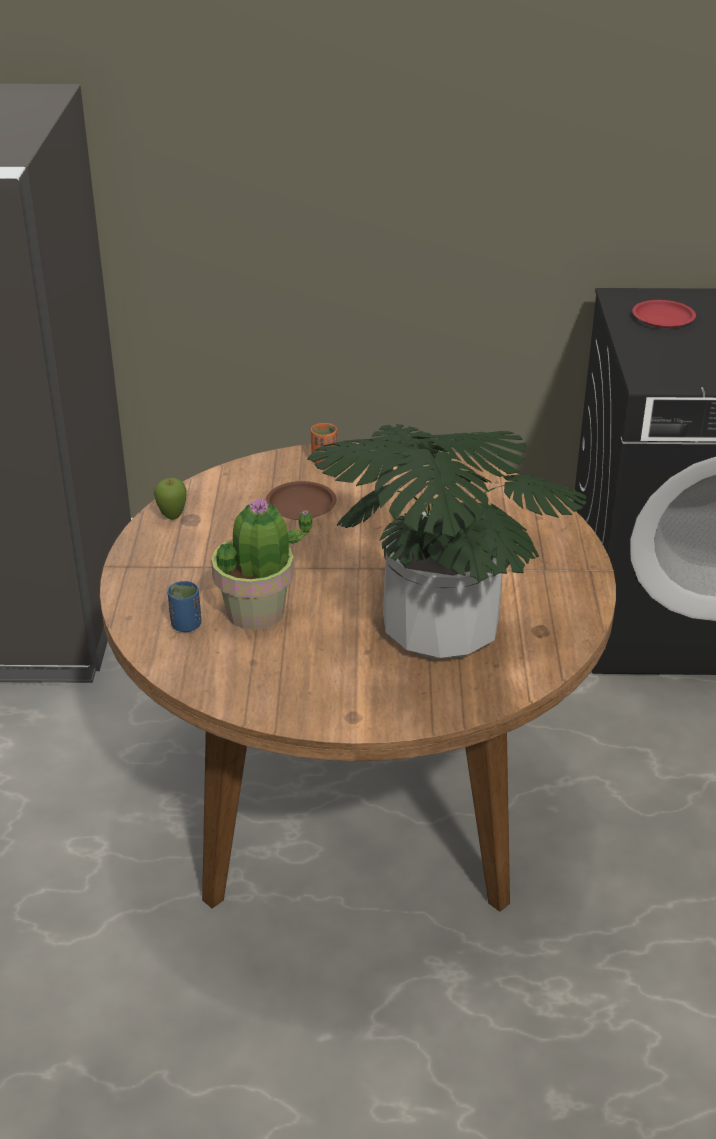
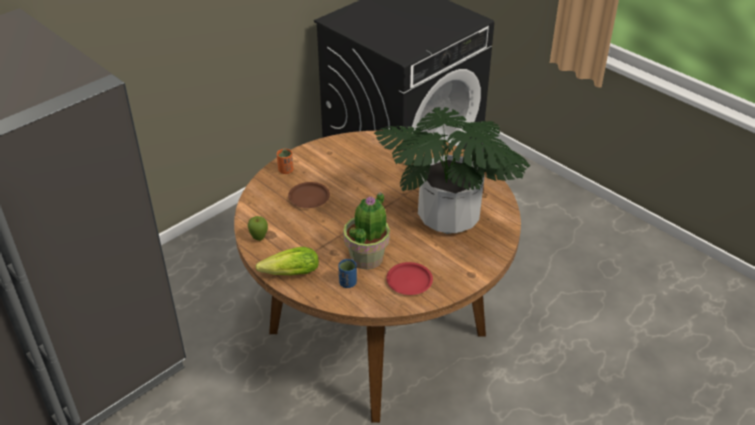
camera: 45 degrees left, 5 degrees up
(139, 573) = (288, 274): none -> lettuce
(663, 318) = (364, 23): red plate -> red plate (409, 281)

